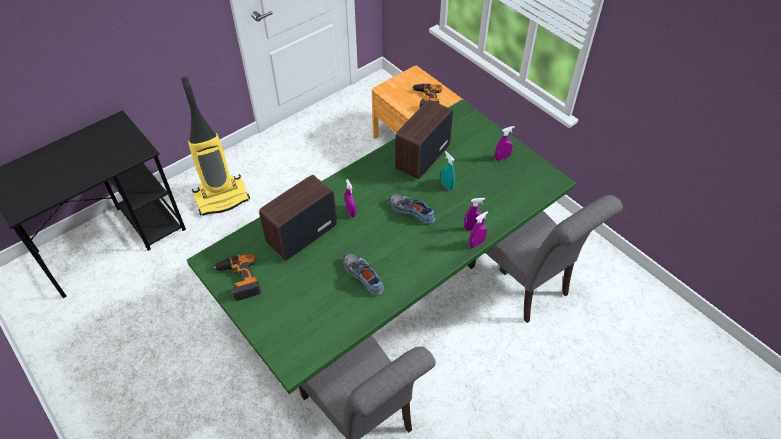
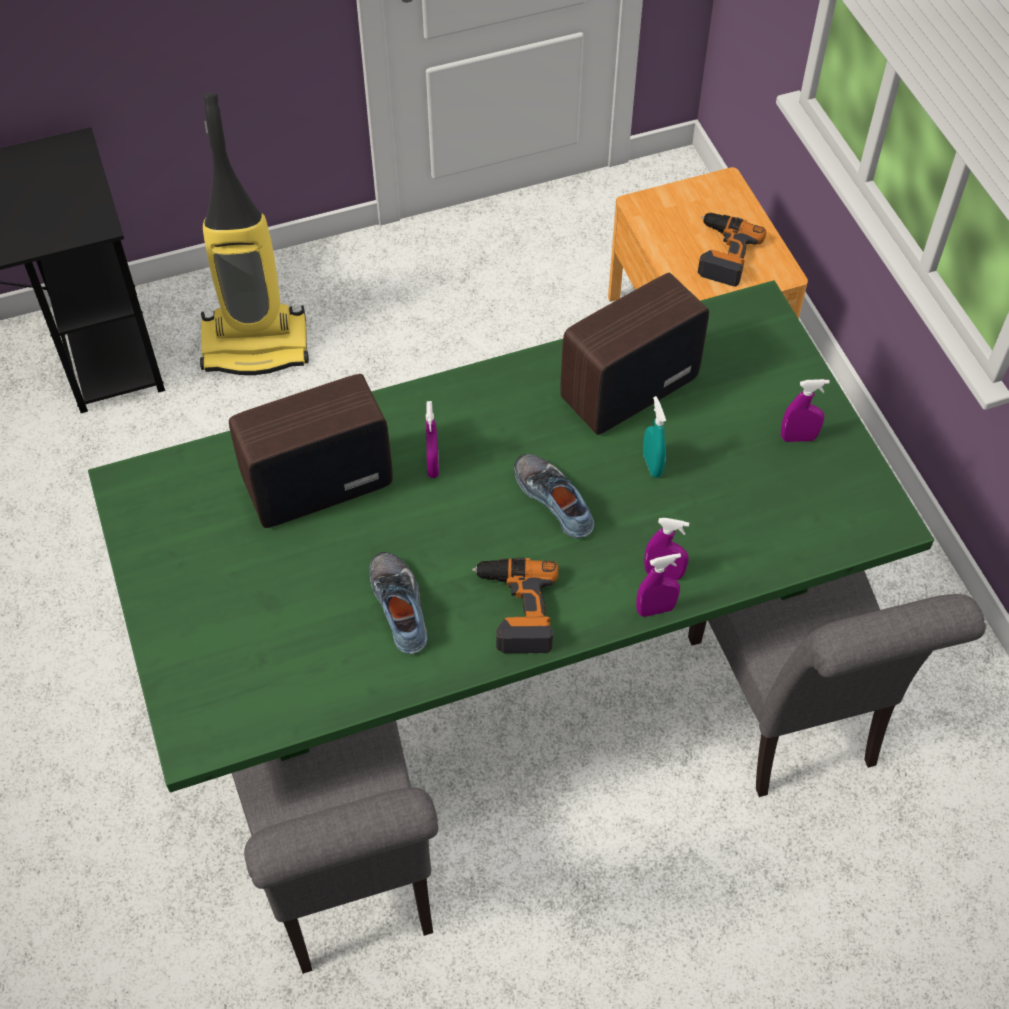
camera: 20 degrees right, 5 degrees up
(239, 280) = (165, 540): power drill -> power drill (515, 609)

